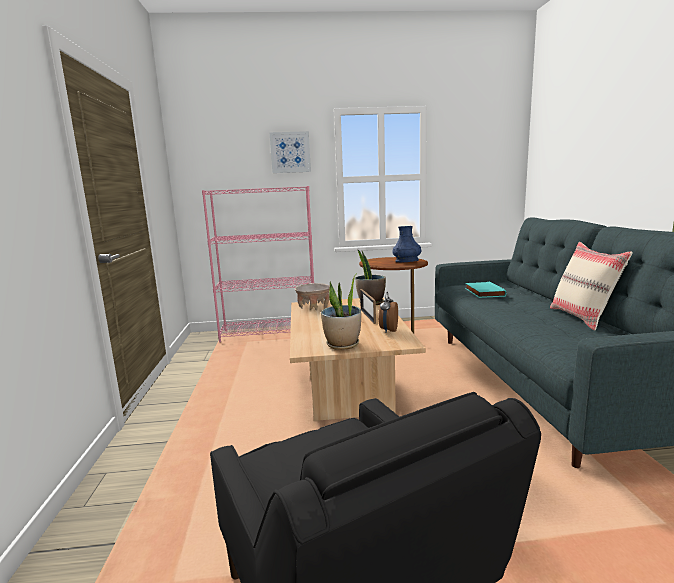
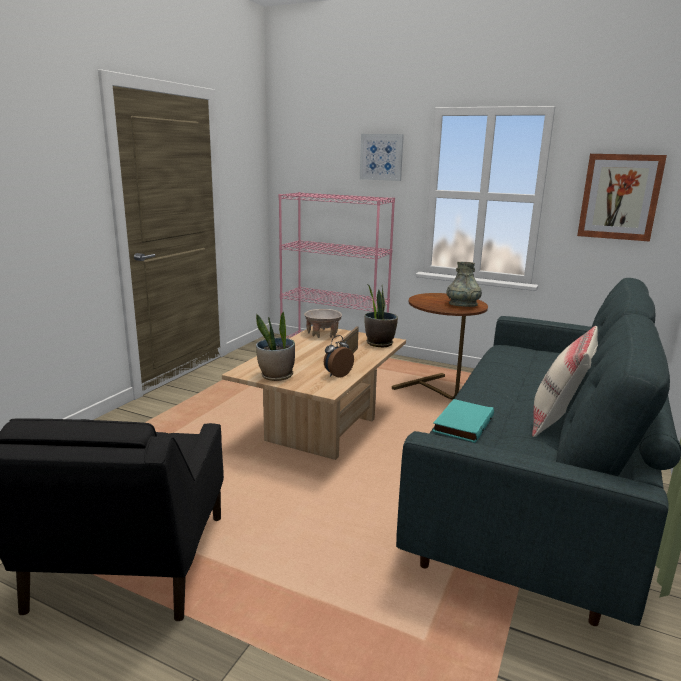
camera: 30 degrees right, 5 degrees up
(407, 261) = (463, 305): blue vase -> grey vase
(477, 170) = (619, 197): none -> picture
(483, 292) = (517, 362): turquoise book -> turquoise book (462, 423)

